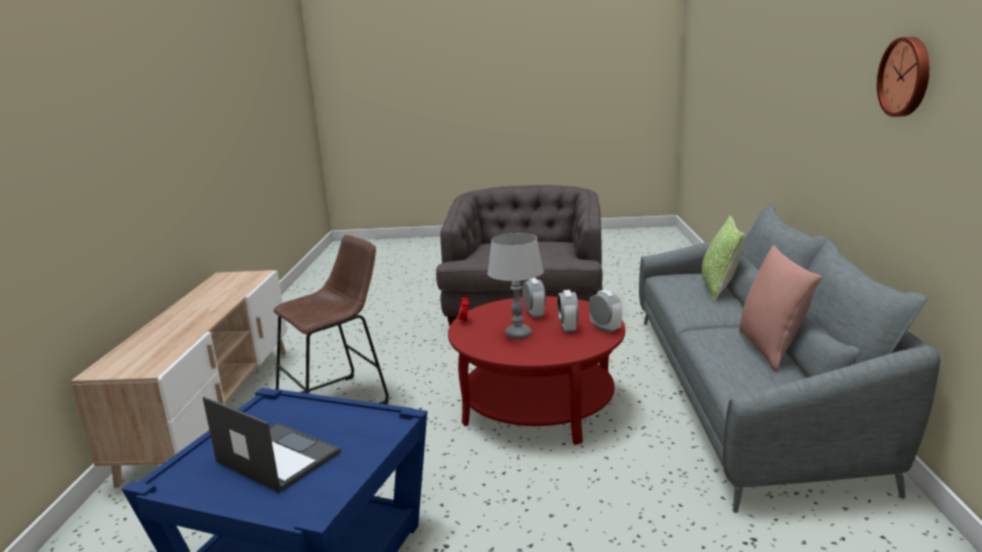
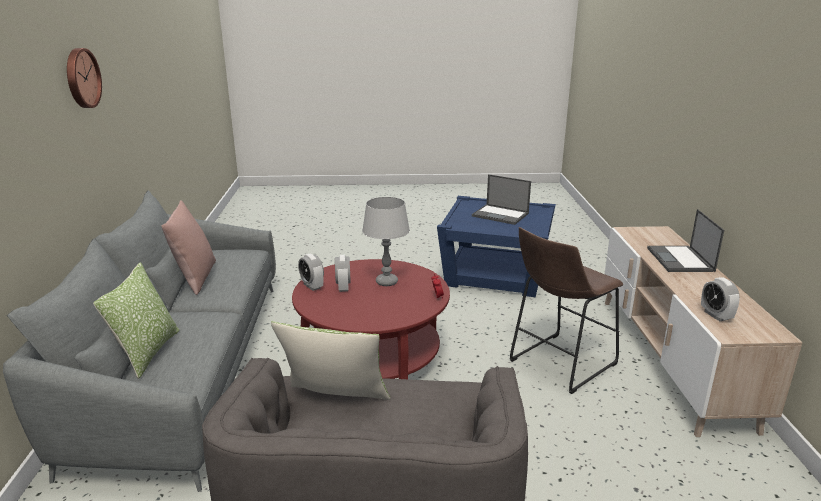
camera: 175 degrees right, 5 degrees up
(170, 327) = (680, 260): none -> laptop
(534, 314) = (371, 304): alarm clock -> alarm clock (716, 315)
(548, 252) = (335, 402): none -> pillow

